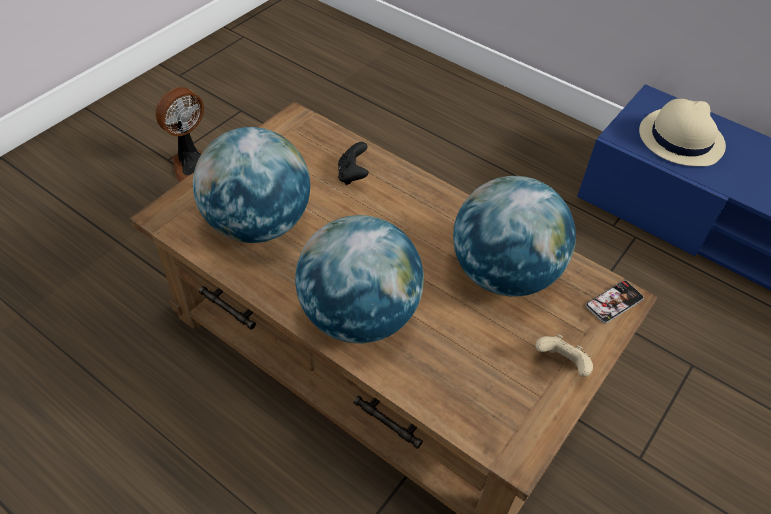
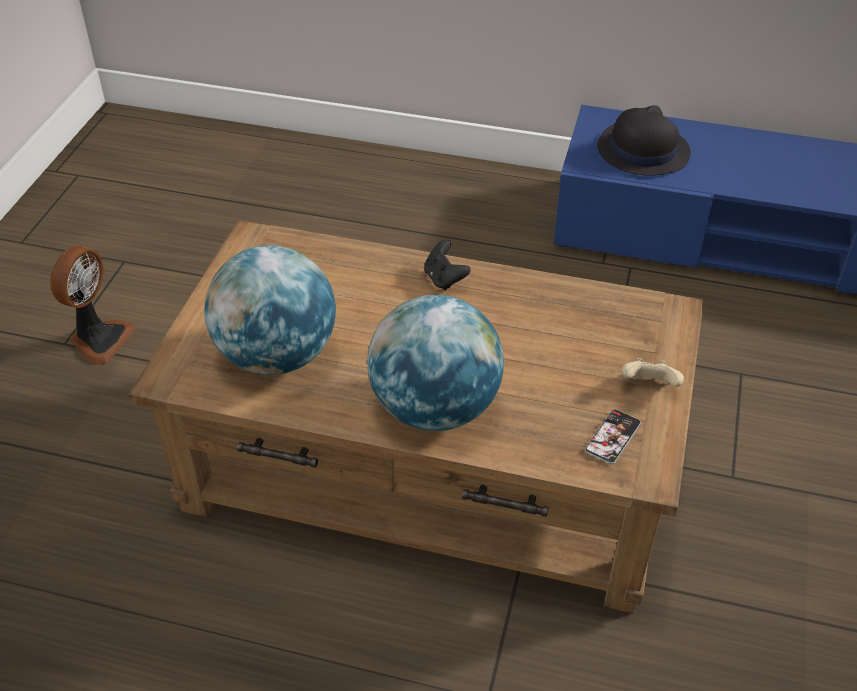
camera: 20 degrees left, 5 degrees down
(352, 175) = (348, 276): black game controller -> black game controller (444, 279)
(504, 273) = (553, 324): globe -> none
(614, 302) = (668, 316): phone -> phone (612, 437)
(680, 138) = (642, 150): beige hat -> black hat

